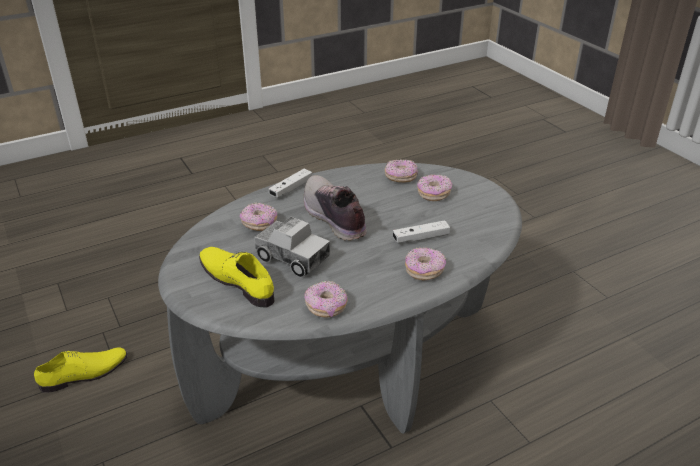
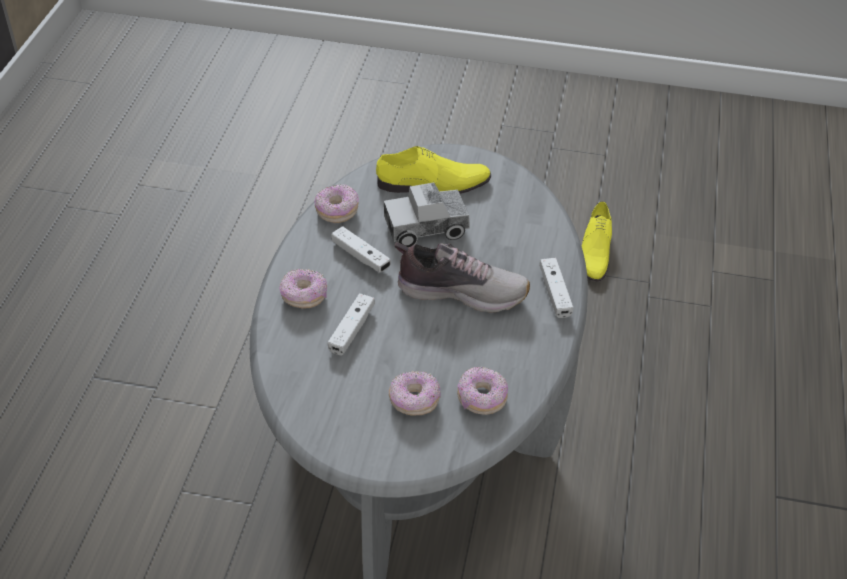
camera: 130 degrees right, 10 degrees up
(259, 224) = (508, 236): donut -> none
(356, 269) = (361, 256): none -> white game controller

